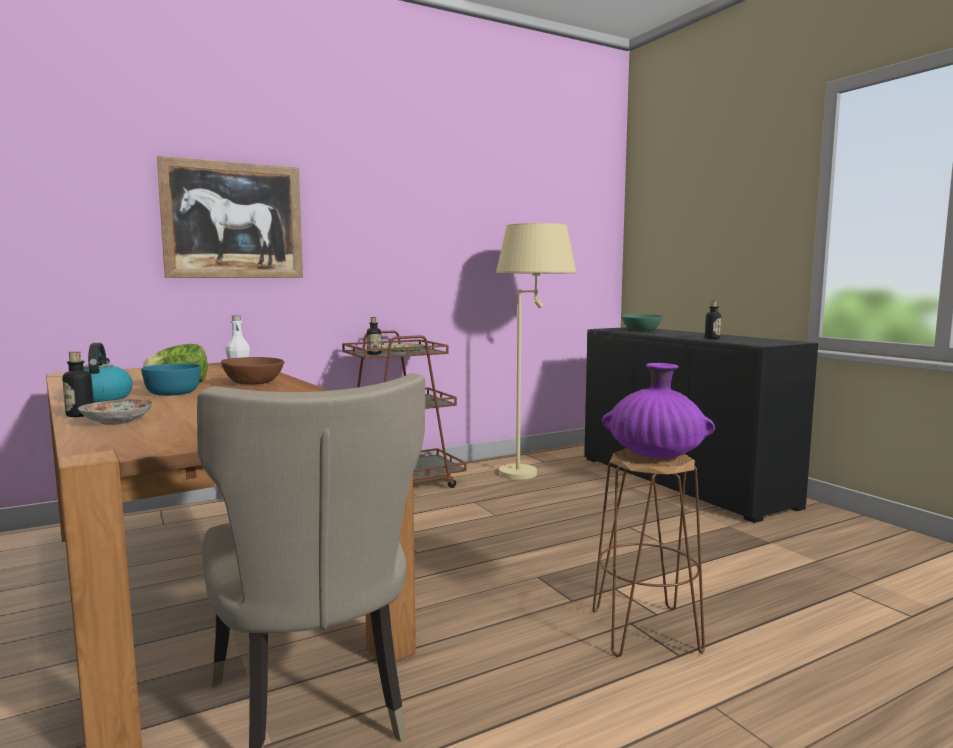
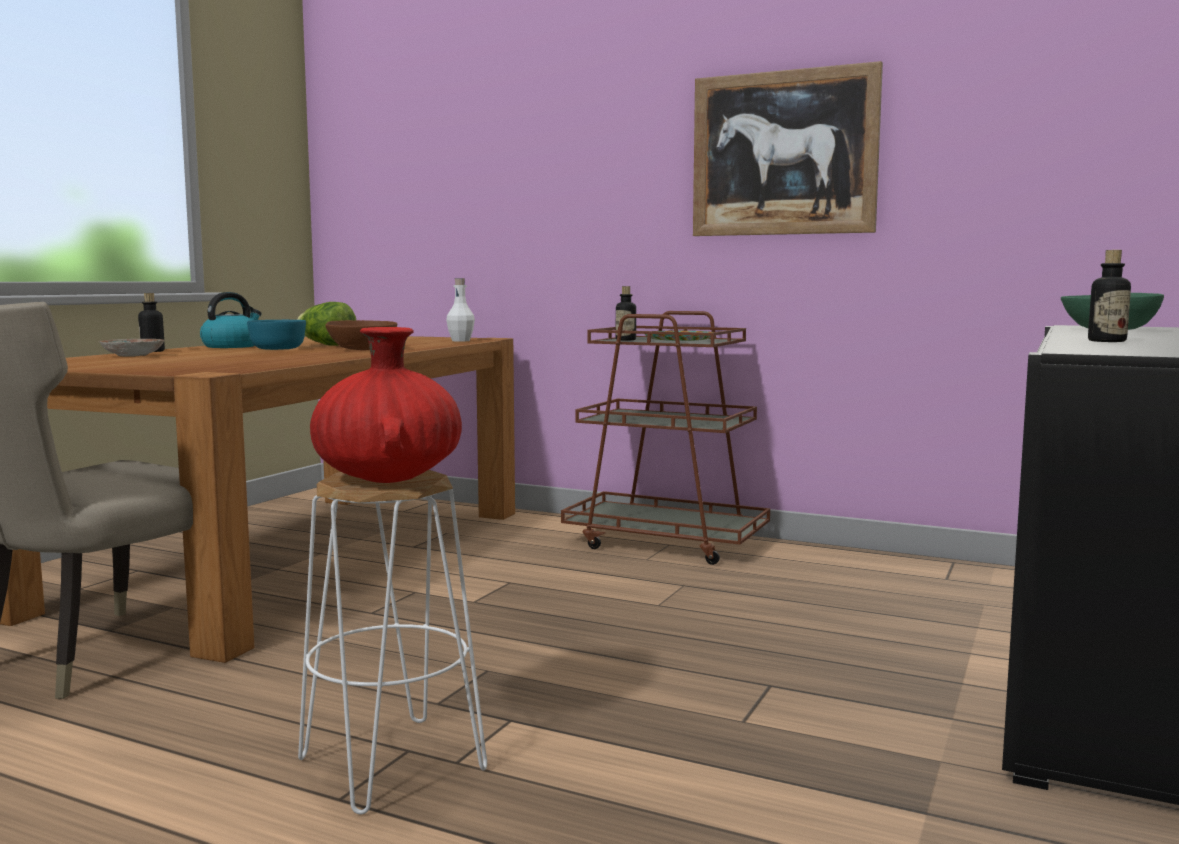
camera: 55 degrees right, 0 degrees up
(233, 221) = (516, 164): picture -> picture (783, 153)
(533, 469) = (890, 581): beige floor lamp -> none
(646, 631) = (391, 764): brown stool -> white stool
(655, 455) = (389, 478): purple vase -> red vase

